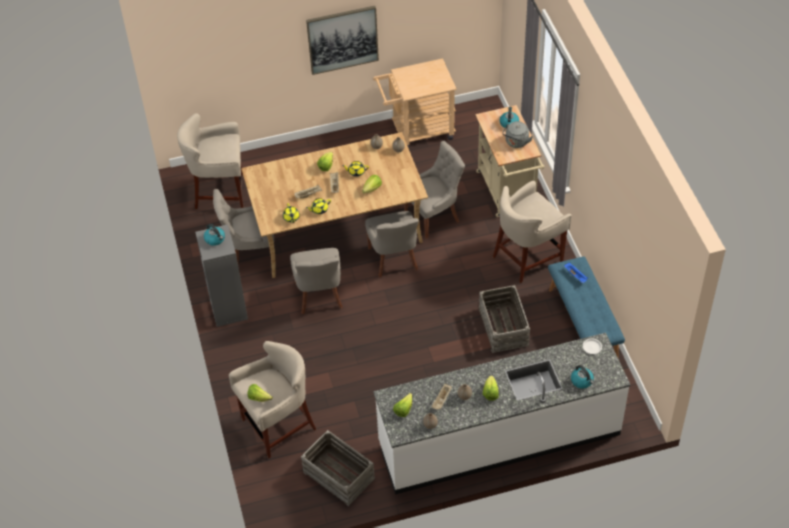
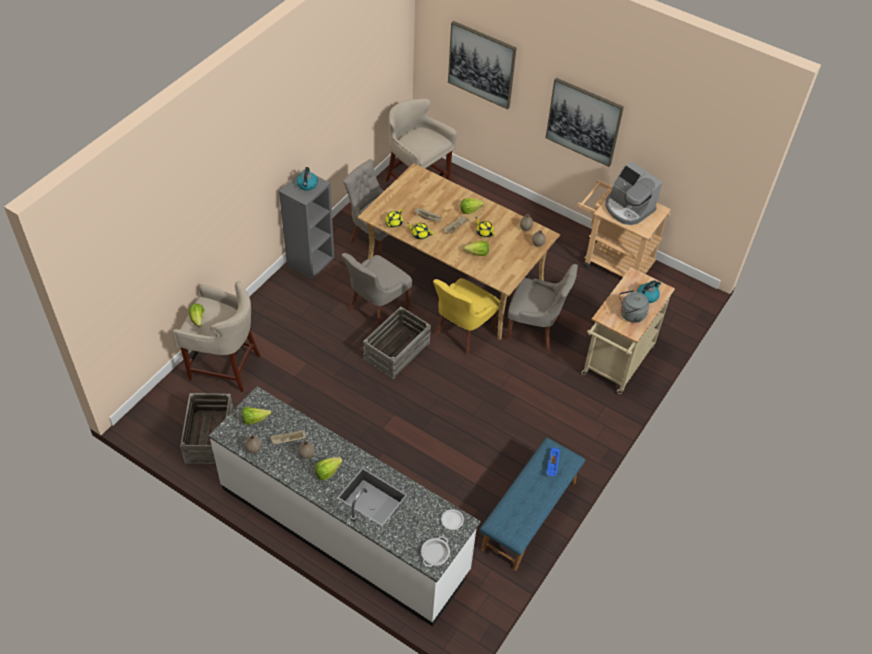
camera: 45 degrees right, 0 degrees up
(229, 52) = (481, 64): none -> picture
(394, 259) = (462, 332): grey chair -> yellow chair
(419, 79) = (628, 208): none -> coffee machine
(504, 327) = (468, 455): crate -> crate (397, 351)
(527, 258) = (560, 425): beige stool -> none
(582, 381) = (404, 537): kettle -> none
(610, 372) = (435, 554): none -> cooking pot

